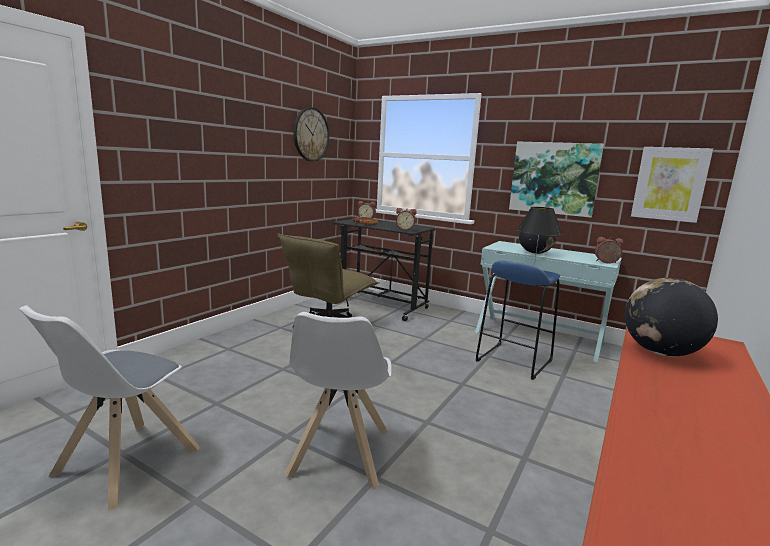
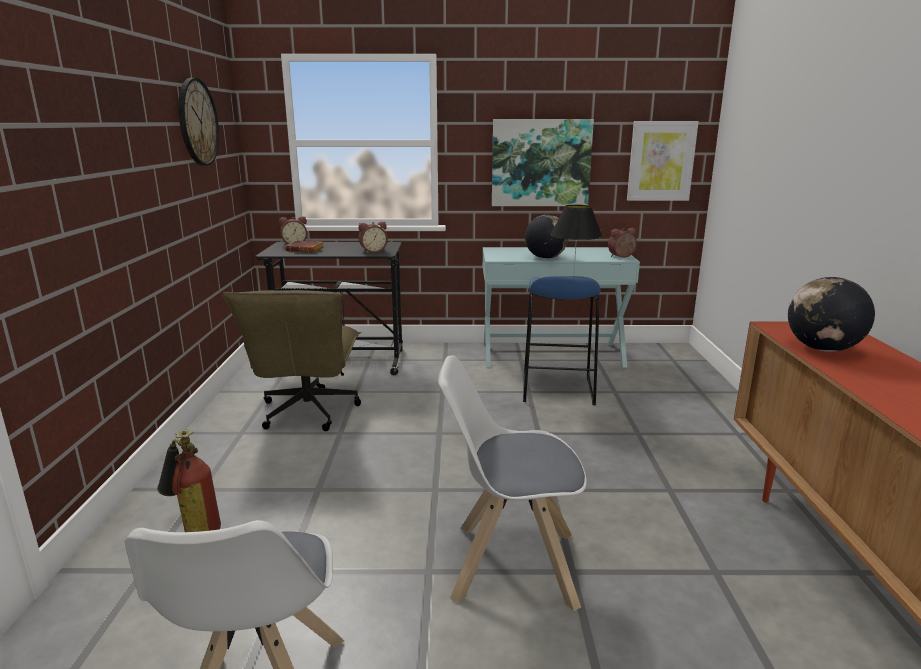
camera: 30 degrees left, 5 degrees up
(201, 367) = (194, 530): none -> fire extinguisher
(339, 454) = (509, 564): chair -> chair turned 120 degrees clockwise

